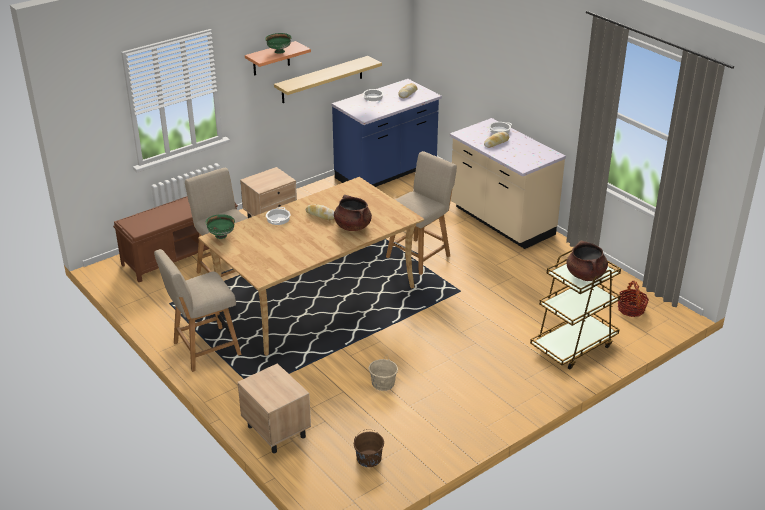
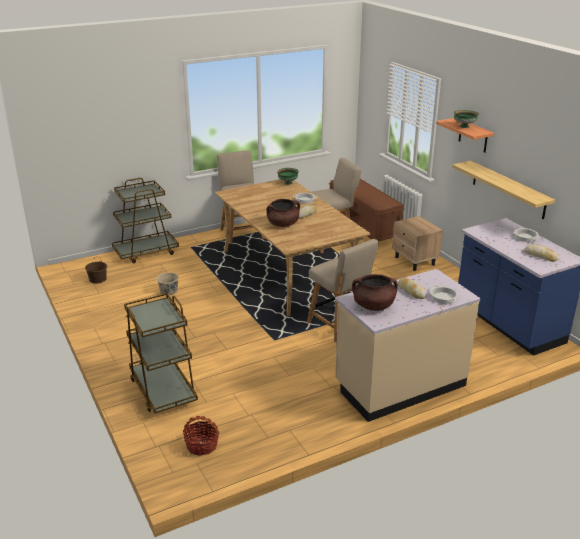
camera: 100 degrees right, 5 degrees down
(276, 431) = (146, 252): beige nightstand -> brown cart
(585, 275) = (150, 316): brown cooking pot -> brown cooking pot (373, 306)

